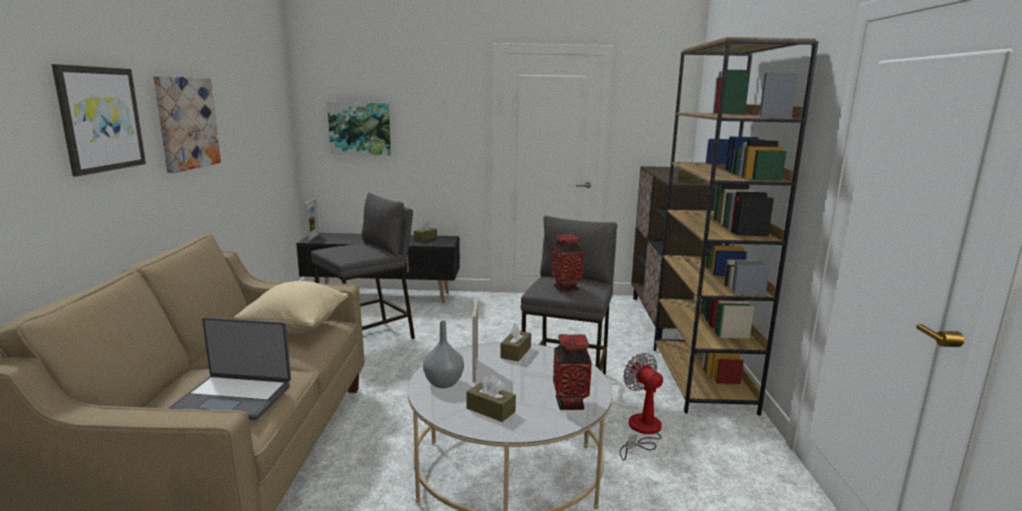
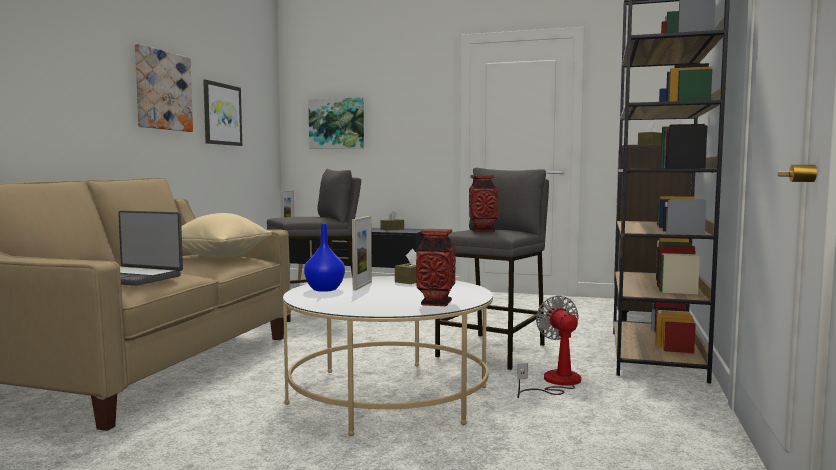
camera: 15 degrees right, 10 degrees down
(100, 119) = (80, 66): picture -> picture (222, 114)
(444, 383) = (325, 289): grey vase -> blue vase
(490, 410) = (353, 302): brown tissue box -> none

